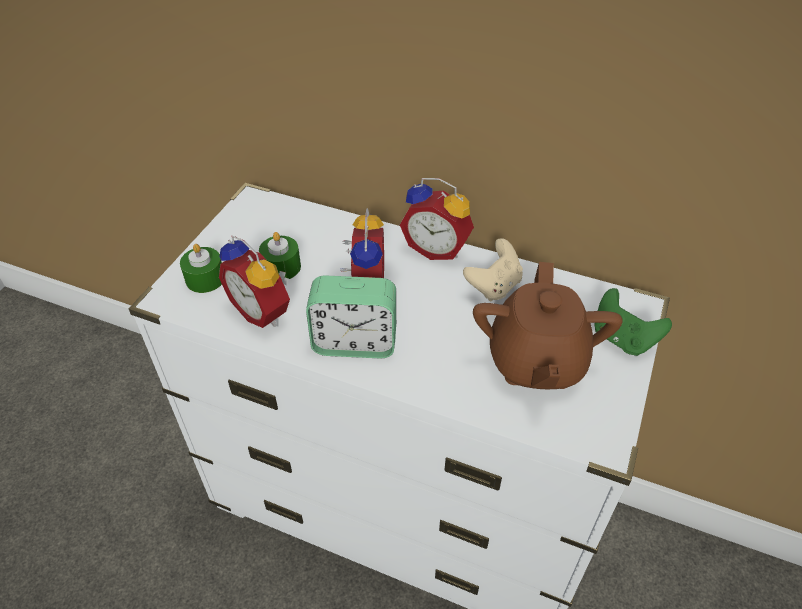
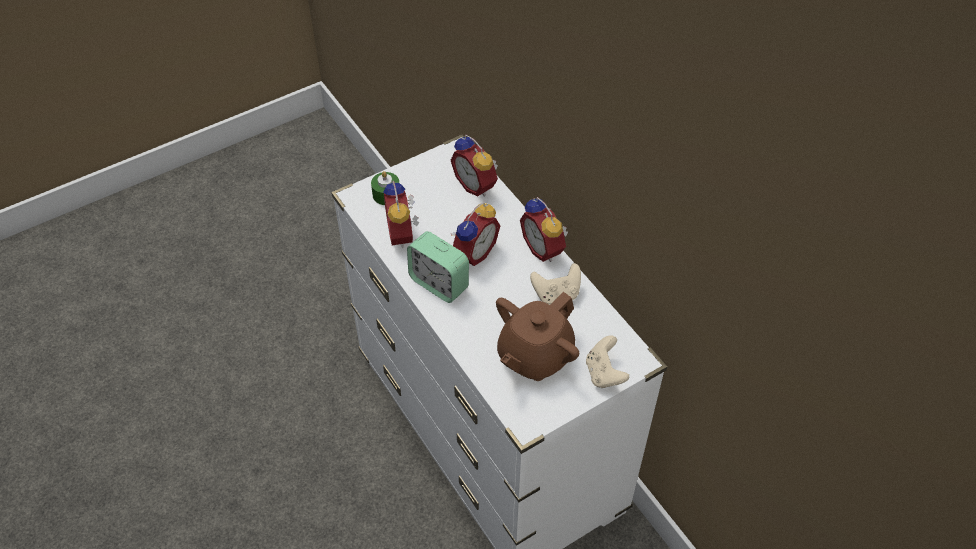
camera: 35 degrees right, 5 degrees up
(281, 267) = (436, 210): green candle -> none
(306, 222) = (477, 185): none -> alarm clock
(622, 339) = (604, 373): green game controller -> beige game controller

